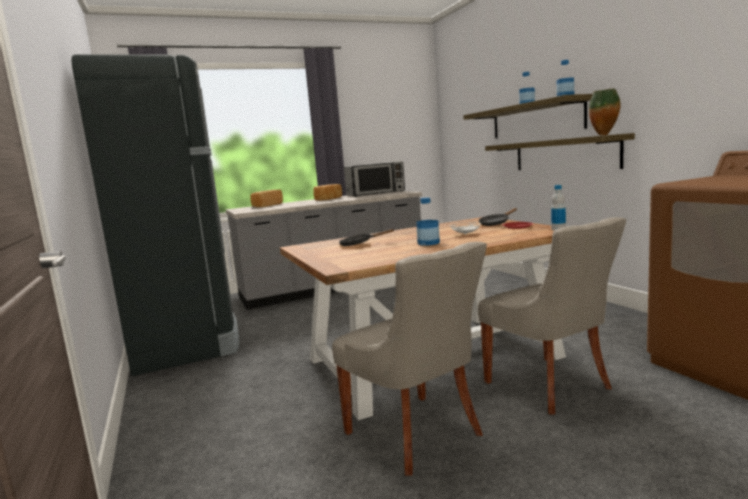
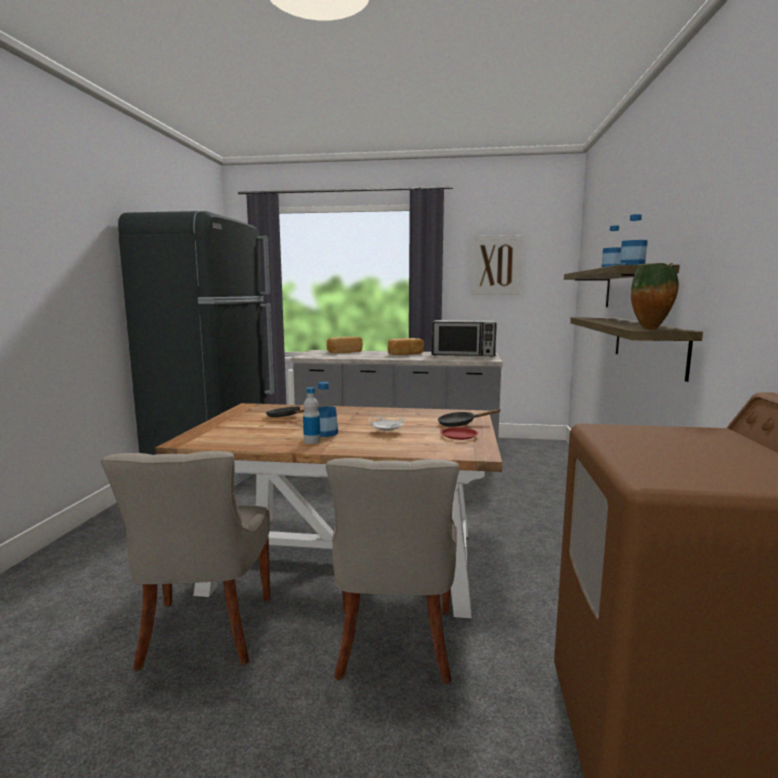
camera: 30 degrees right, 0 degrees up
(379, 116) = (496, 265): none -> picture
(558, 229) = (479, 452): bottle -> bottle (312, 441)

